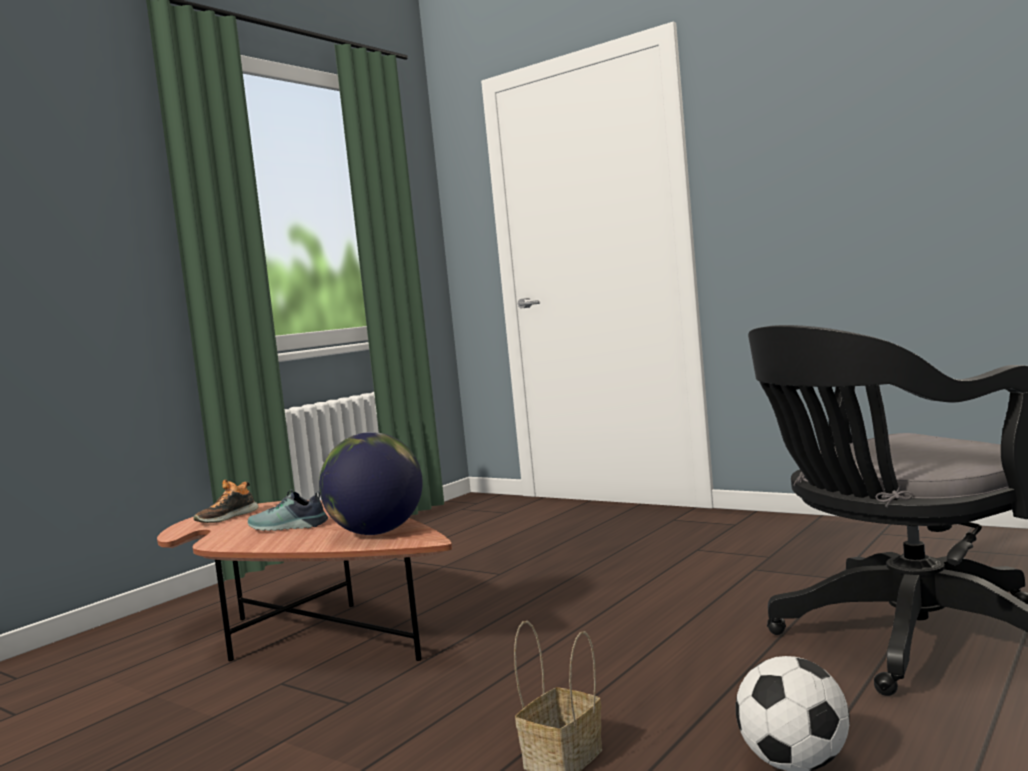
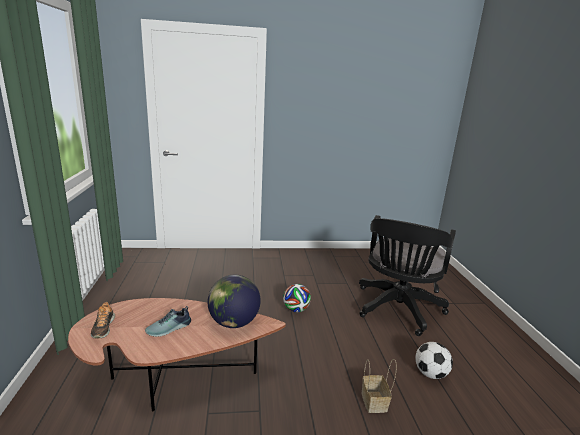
camera: 45 degrees left, 15 degrees up
(635, 598) = (296, 309): none -> football

